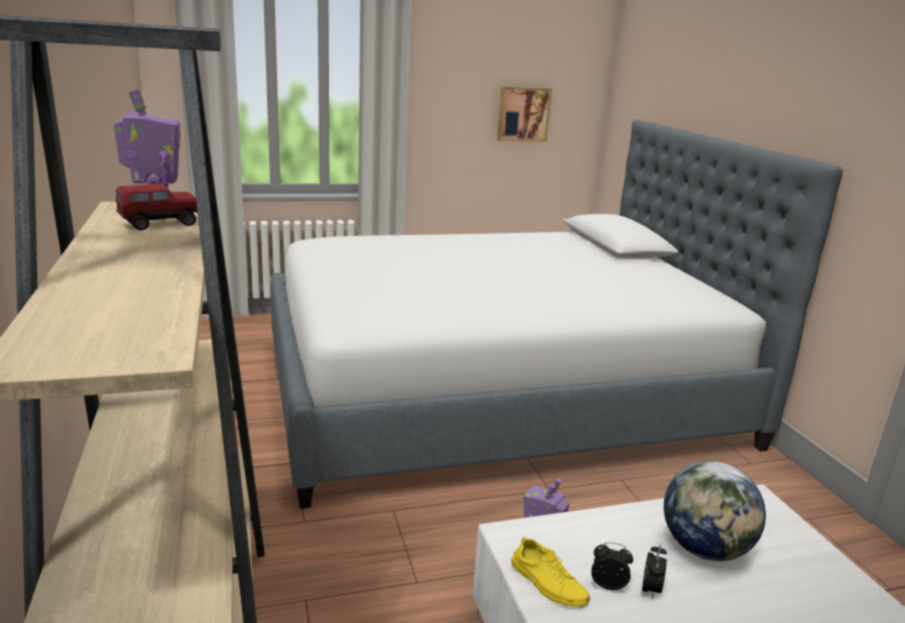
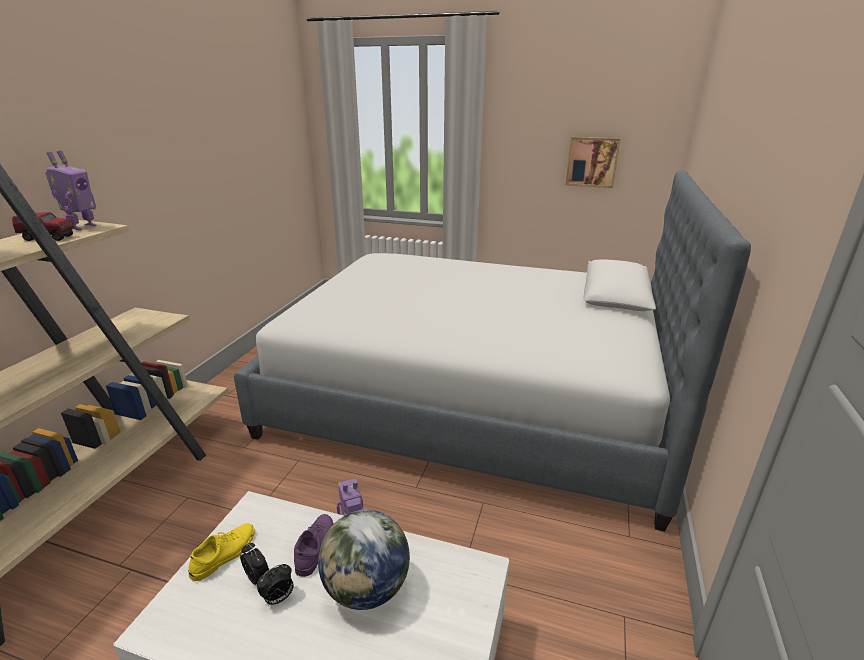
camera: 35 degrees right, 5 degrees up
(548, 583) = (224, 554): yellow shoe -> yellow shoe turned 135 degrees counterclockwise
(618, 540) = (316, 547): none -> purple shoe

